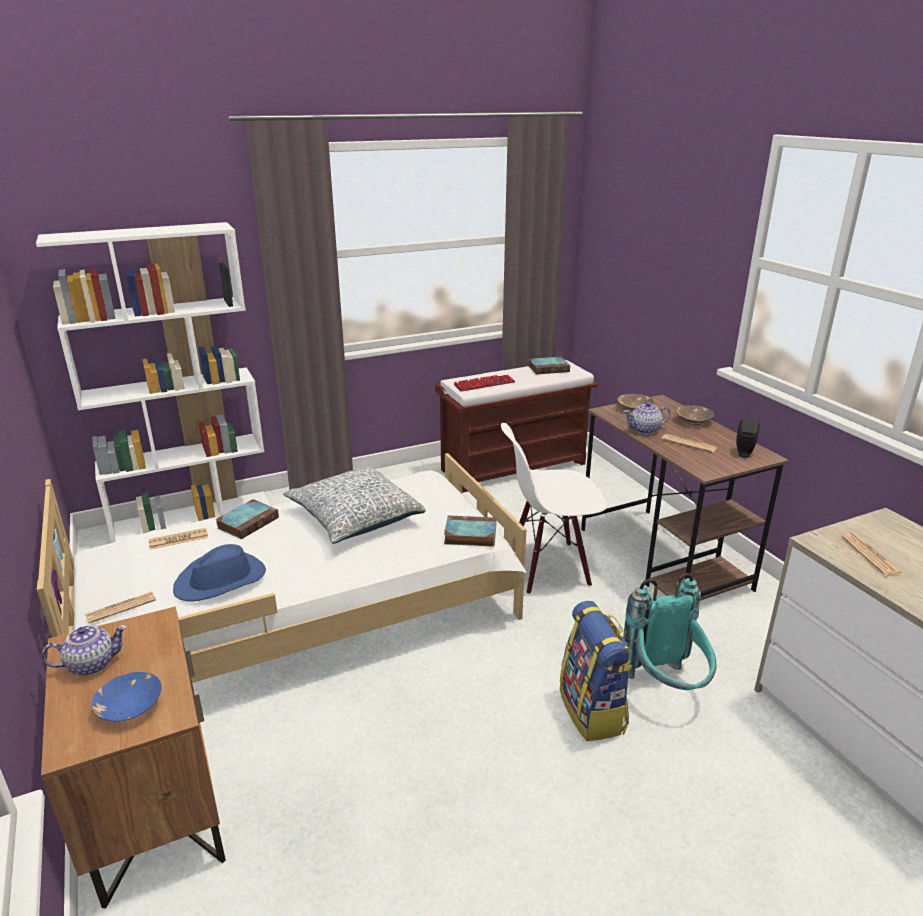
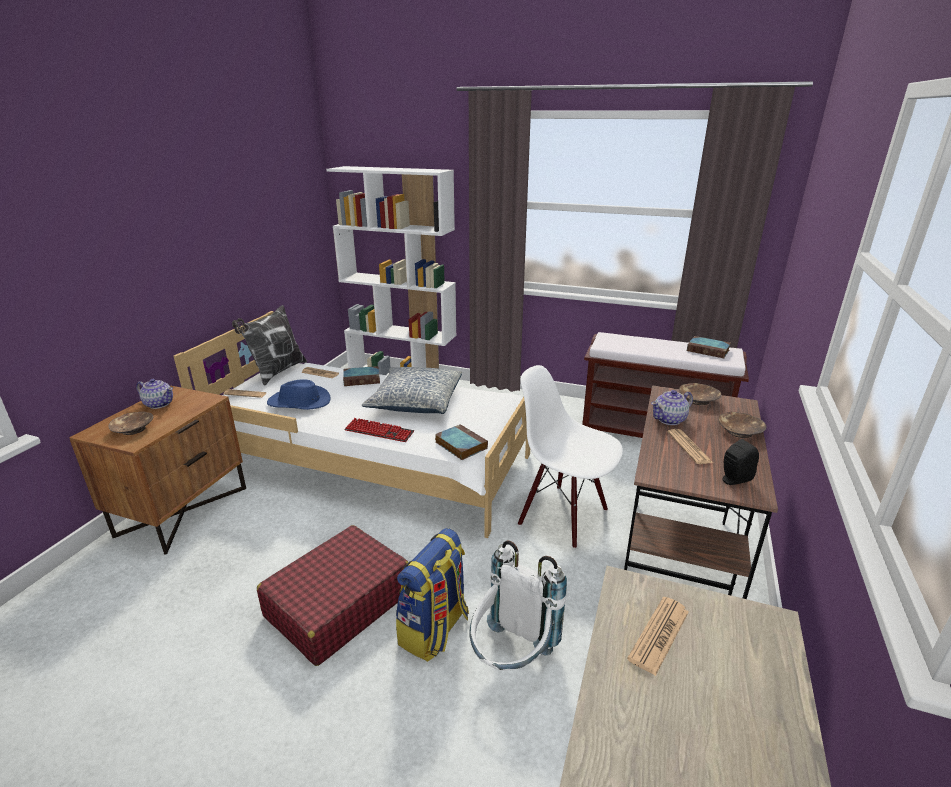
camera: 45 degrees right, 0 degrees up
(109, 564) = (277, 372): none -> pillow
(129, 706) = (134, 429): blue bowl -> brown bowl
(484, 384) = (625, 344): keyboard -> keyboard (379, 431)
(493, 754) = (338, 605): none -> red suitcase
(645, 430) = (669, 419): teapot -> teapot turned 60 degrees counterclockwise
(666, 688) = (511, 659): turquoise backpack -> white backpack

